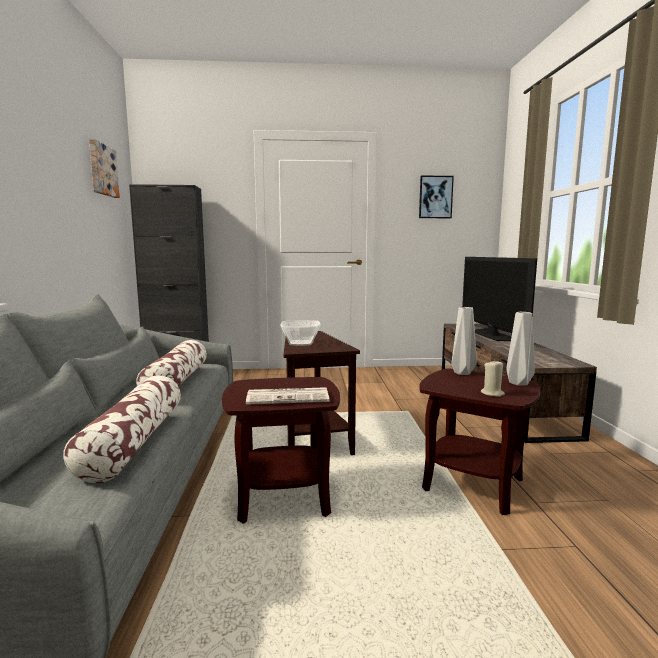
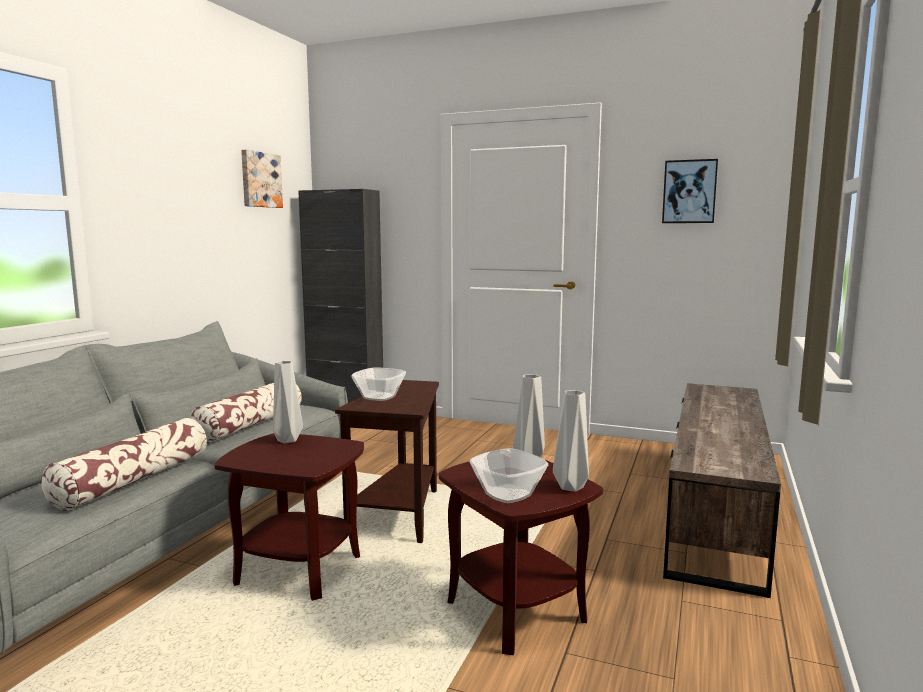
camera: 25 degrees right, 0 degrees up
(260, 384) = (289, 440): none -> grey vase
(289, 397) = (287, 460): newspaper -> none
(492, 335) = (723, 410): television -> none
(492, 393) = (506, 494): beige candle -> bowl

